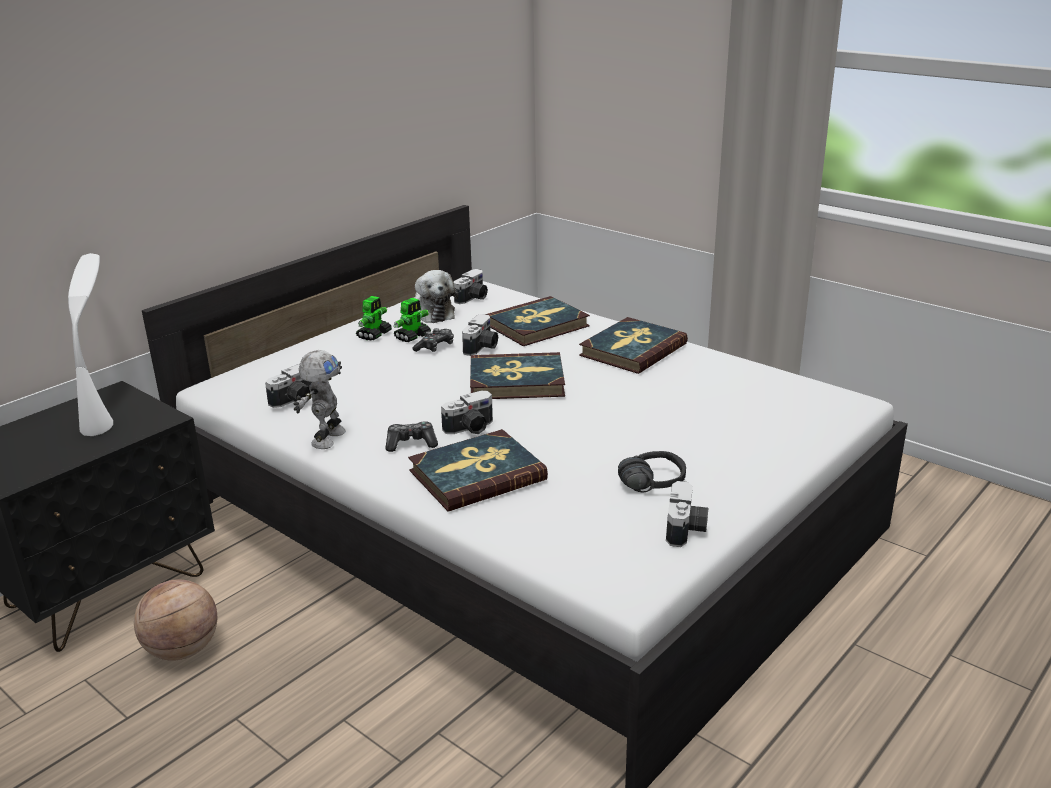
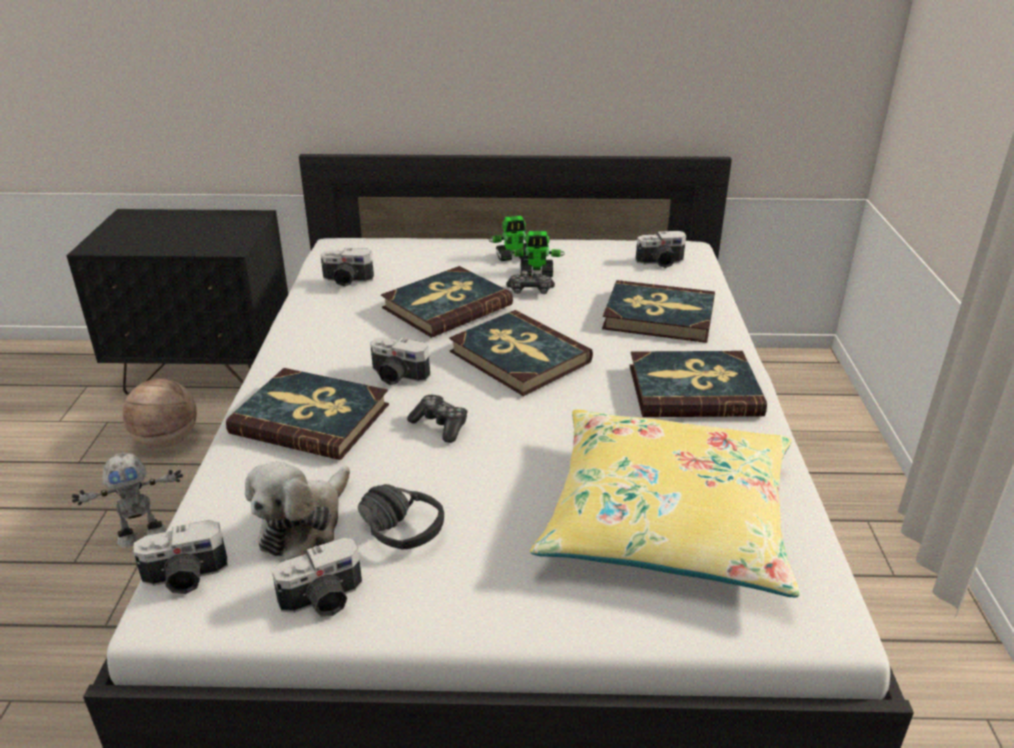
camera: 50 degrees right, 5 degrees up
(106, 405) = (231, 223): white table lamp -> none
(327, 438) = (302, 322): toy robot -> toy robot (142, 535)
(408, 379) = (446, 306): none -> book
(411, 443) = (336, 361): game controller -> game controller (440, 425)
(432, 313) = (598, 260): plush toy -> plush toy (304, 524)
(482, 347) = (564, 311): camera -> camera (185, 578)
(739, 405) = (667, 520): none -> yellow pillow

